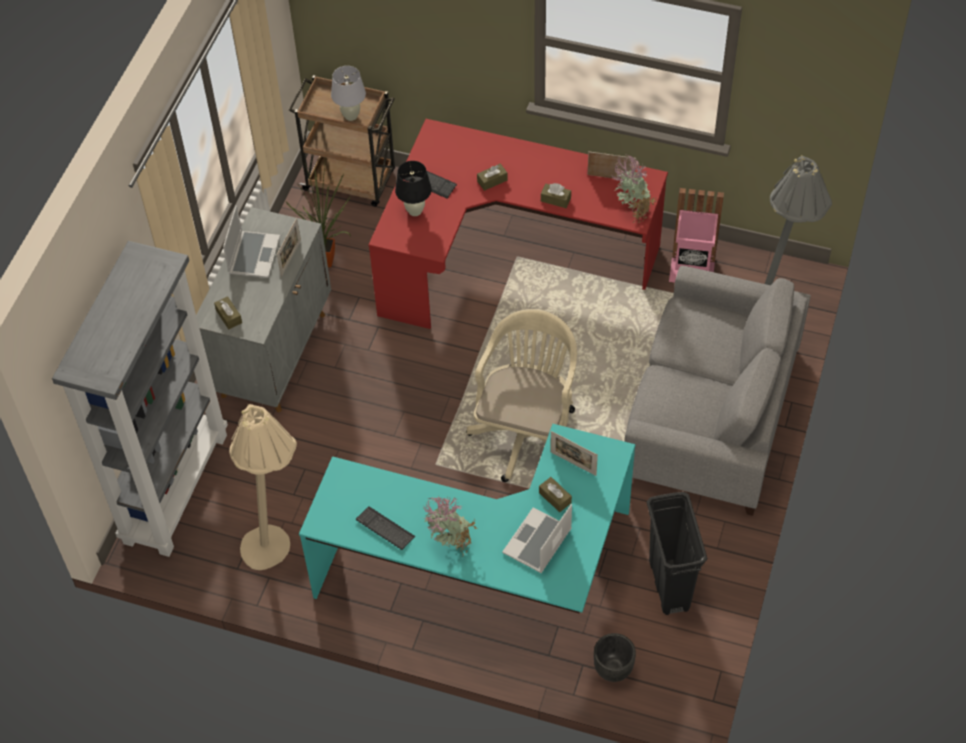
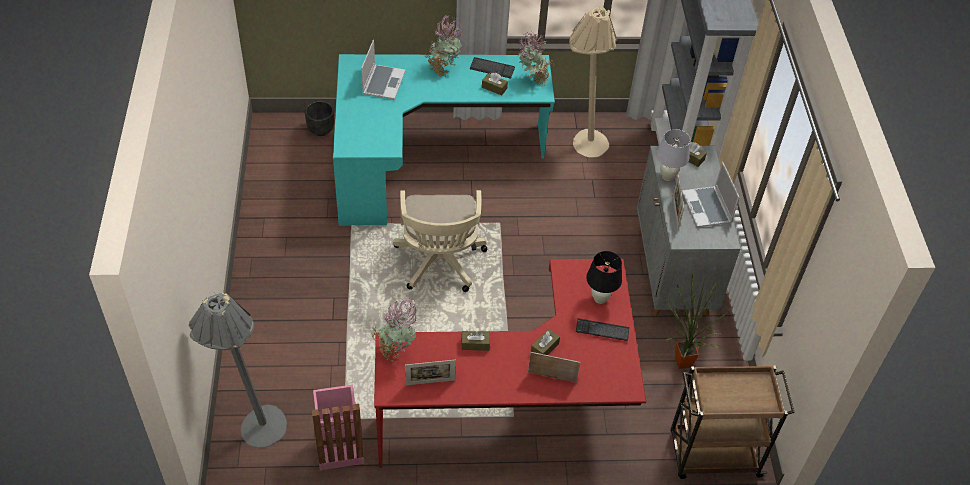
camera: 155 degrees right, 5 degrees down
(343, 493) = (532, 81): none -> potted plant
(350, 116) = (721, 384): white table lamp -> white table lamp (667, 176)
(555, 498) = (381, 110): brown tissue box -> brown tissue box (494, 88)
(573, 463) = (376, 134): picture frame -> picture frame (552, 377)
(669, 586) = (295, 186): black trash can -> none
(710, 413) = (291, 315): grey sofa -> none

